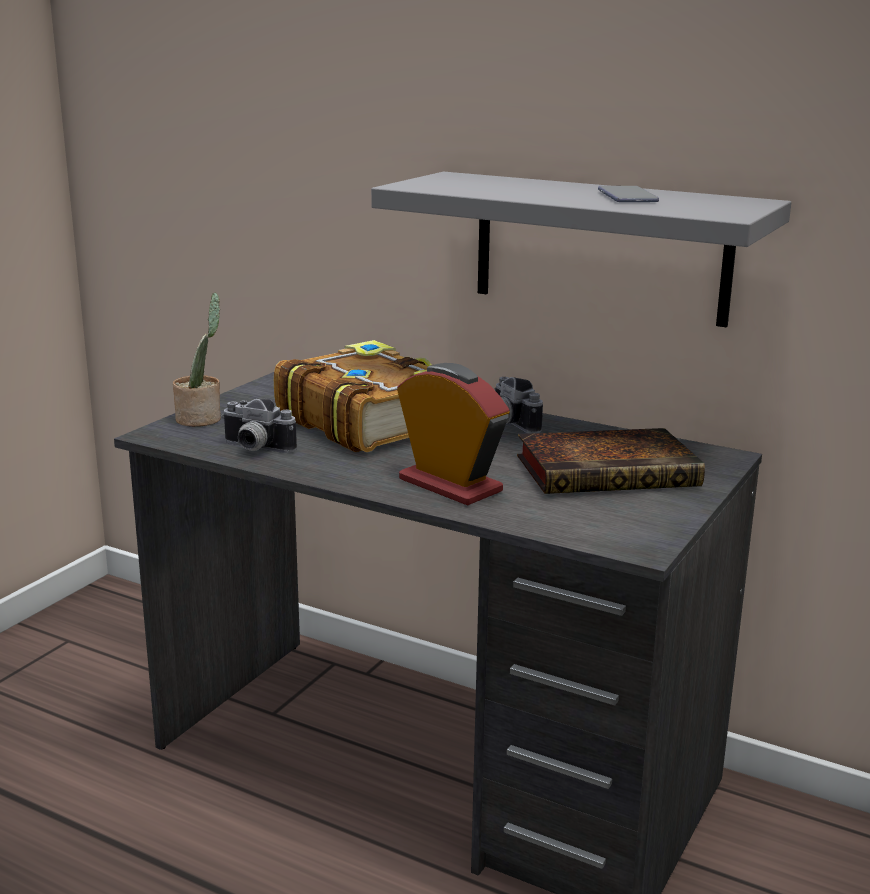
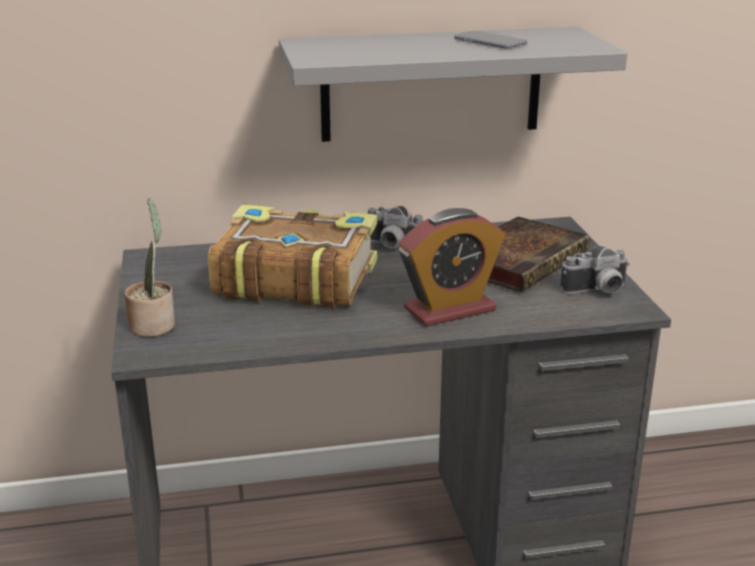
camera: 40 degrees left, 5 degrees up
(254, 449) = (255, 335): camera -> camera (597, 291)
(450, 485) = (450, 309): alarm clock -> alarm clock turned 150 degrees clockwise

